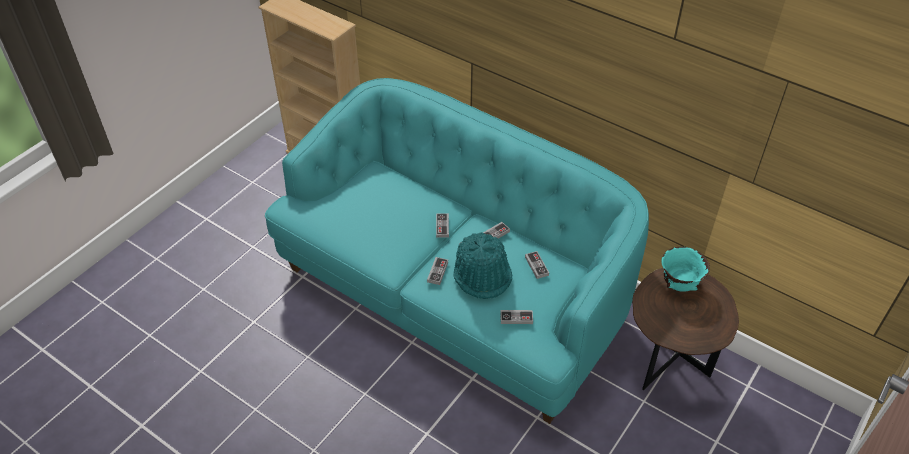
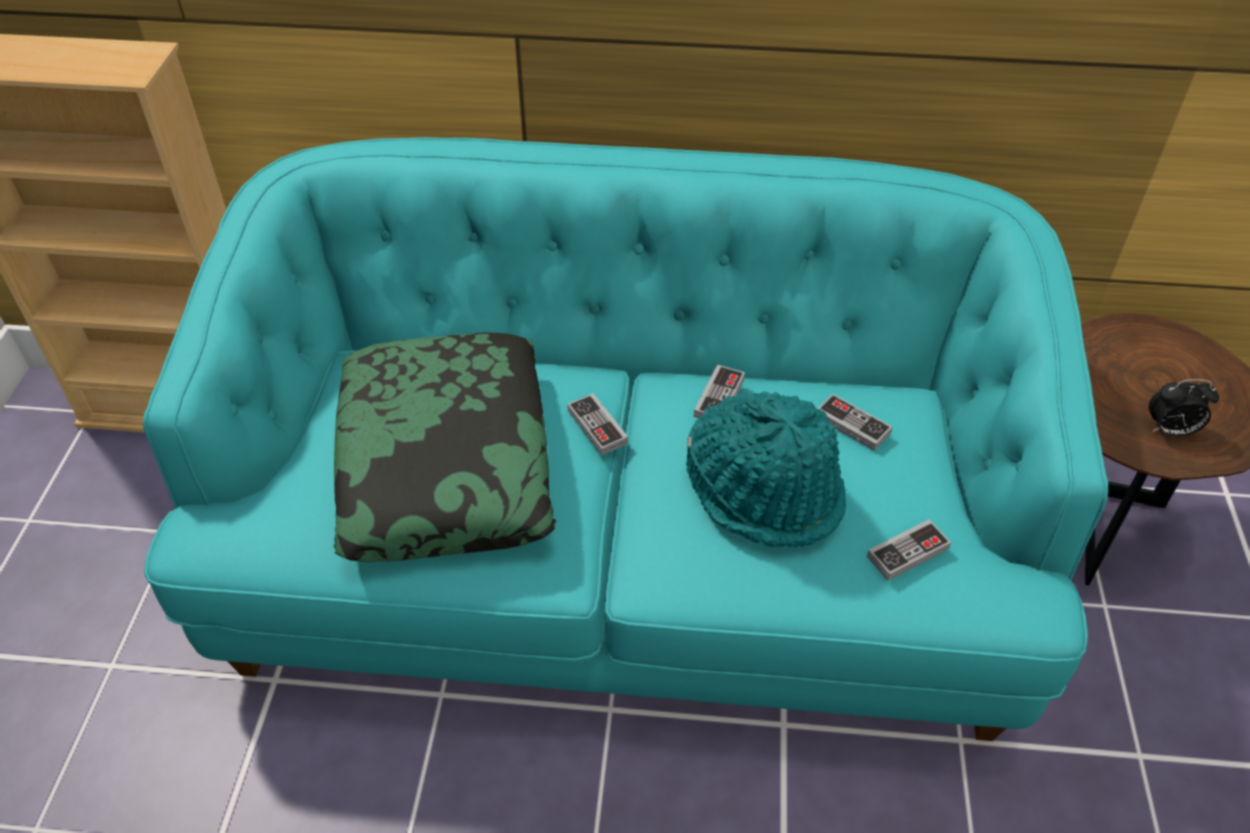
camera: 30 degrees left, 0 degrees up
(380, 217) = (447, 463): none -> pillow
(437, 272) = (666, 529): game controller -> none
(673, 326) = (1169, 430): none -> alarm clock
(679, 284) = (1107, 350): turquoise bowl -> none

